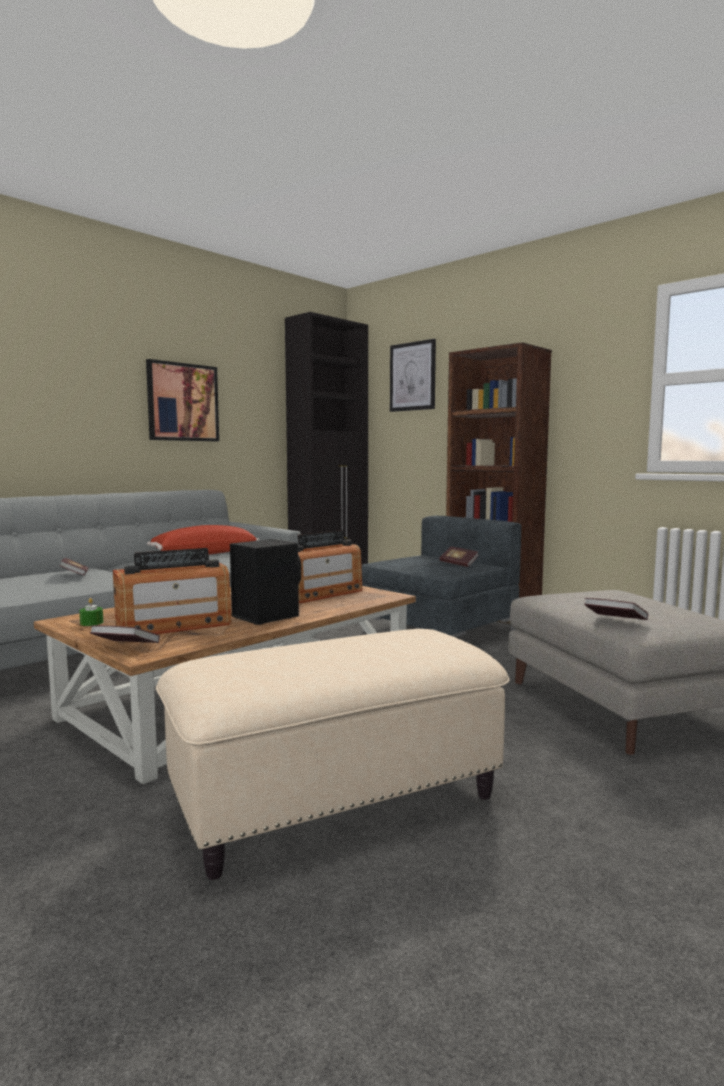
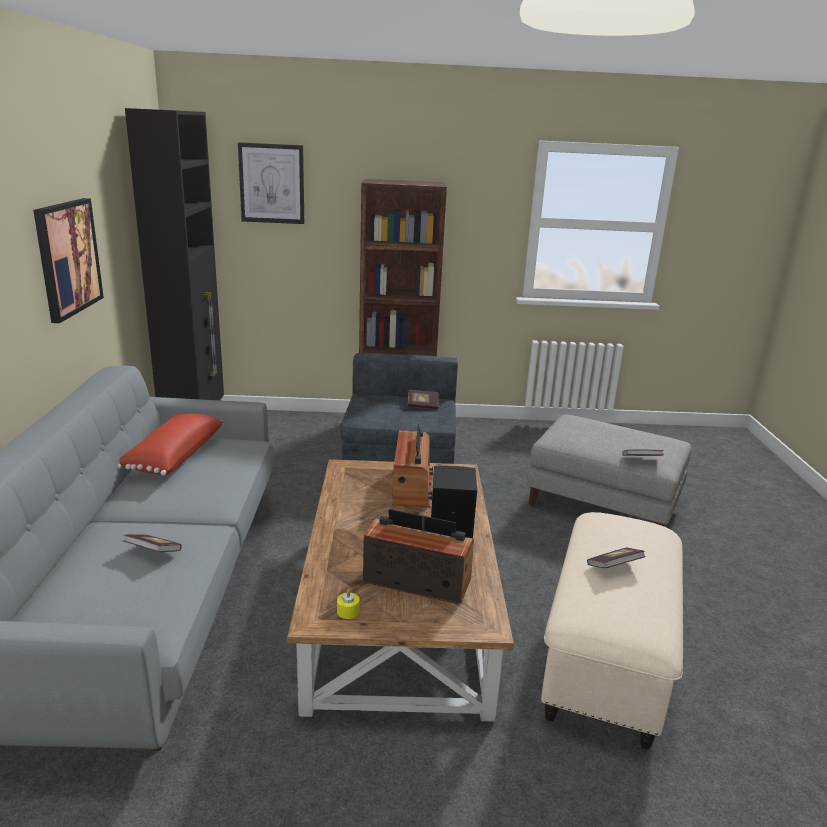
camera: 45 degrees left, 15 degrees up
(91, 623) = (348, 611): green candle -> yellow candle
(125, 647) = (456, 625): book -> book (614, 567)
(174, 625) = (417, 580): radio -> radio turned 90 degrees counterclockwise

